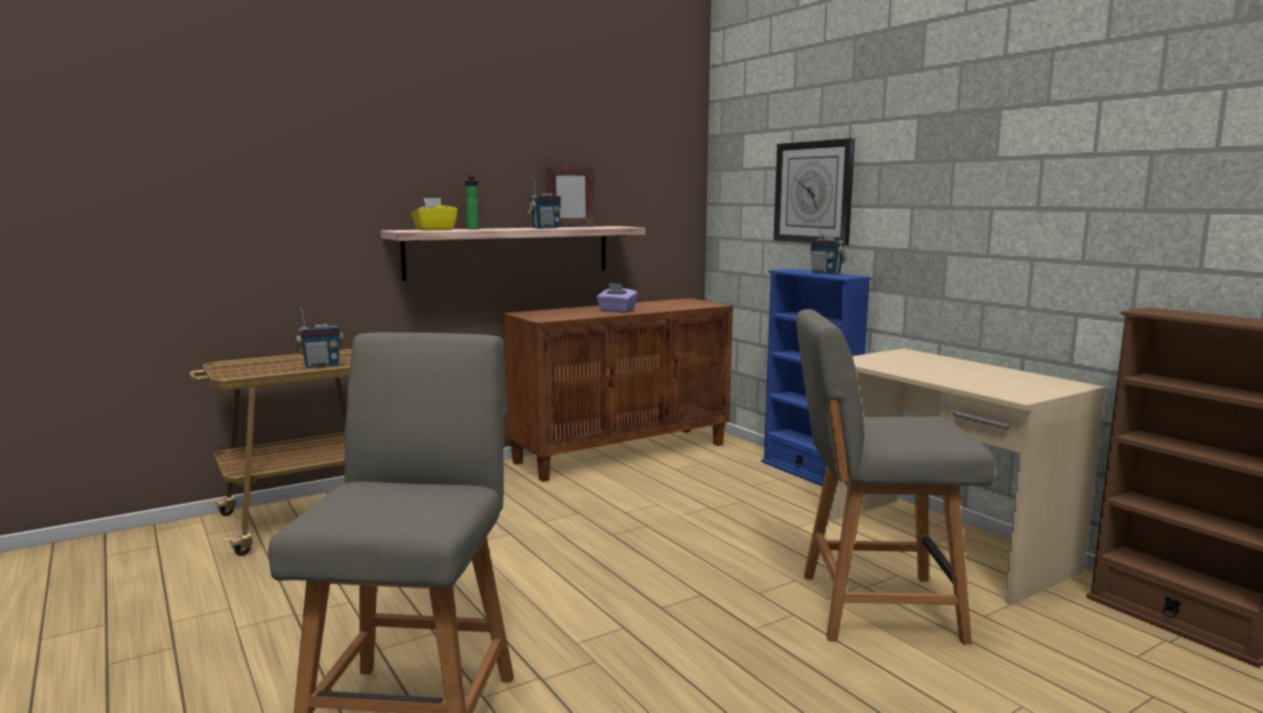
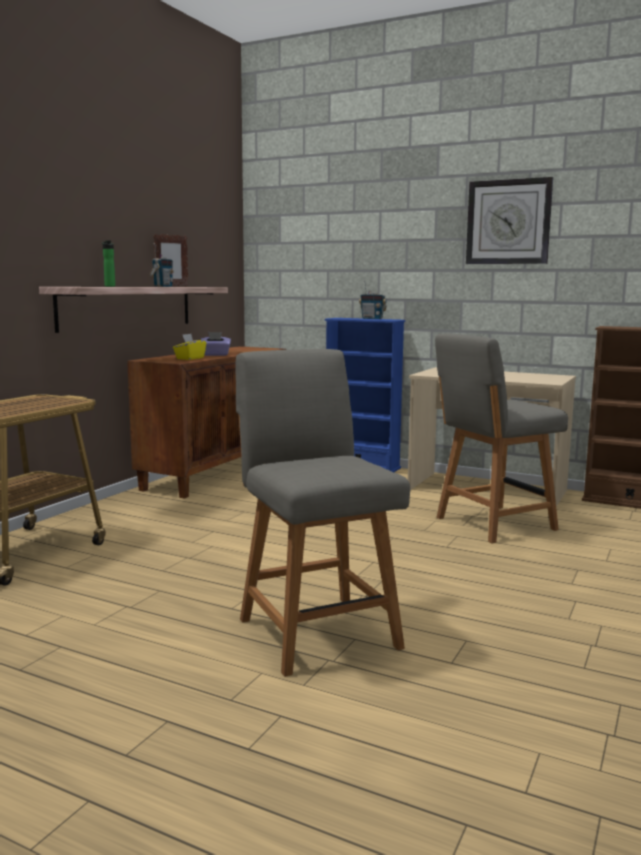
camera: 30 degrees left, 0 degrees up
(321, 365) = (40, 407): radio -> none
(434, 230) = (88, 286): yellow tissue box -> yellow tissue box (189, 358)
(814, 192) = (351, 260): wall clock -> wall clock (508, 222)

